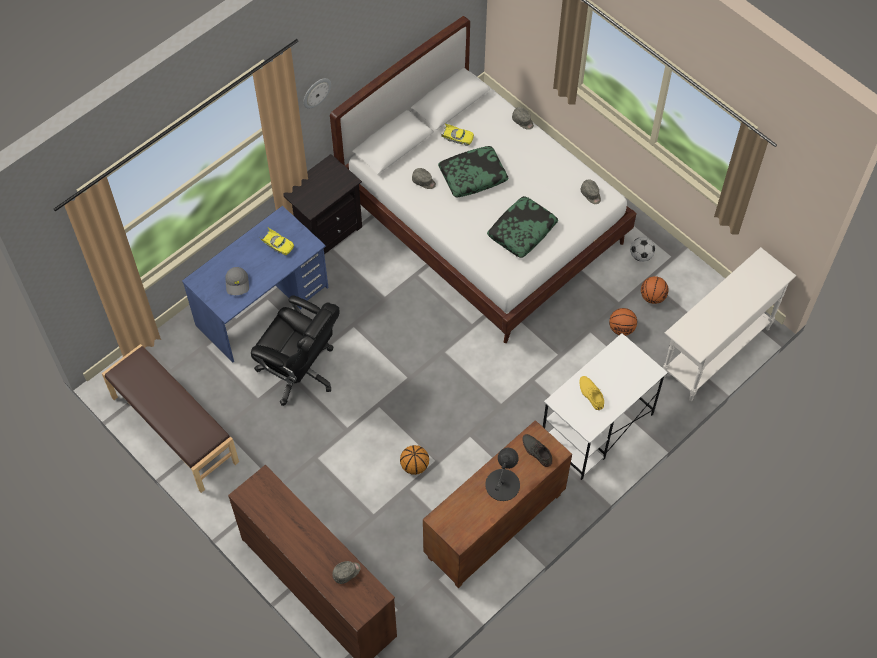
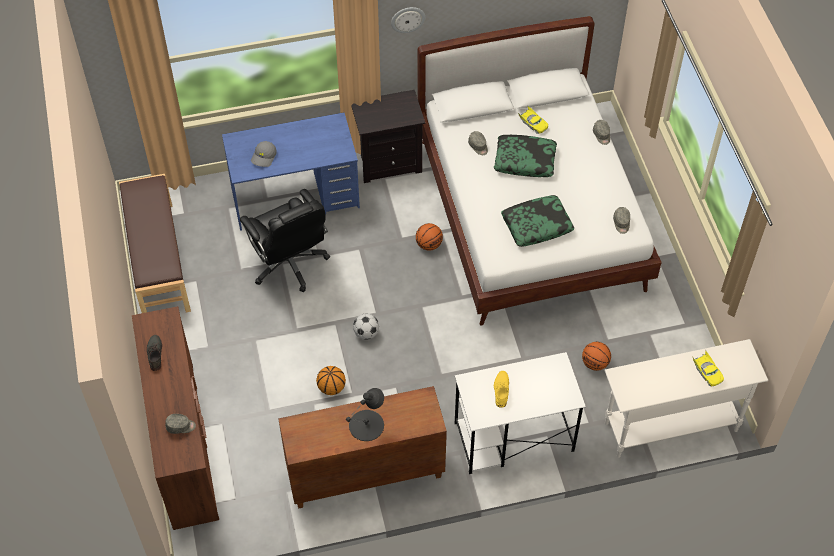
camera: 30 degrees right, 5 degrees down
(278, 245) = (318, 141): yellow toy car -> yellow toy car (707, 372)
(536, 451) = (416, 412): grey shoe -> grey shoe (155, 353)
(641, 255) = (656, 309): football -> football (366, 333)
(653, 297) = (643, 350): basketball -> basketball (429, 245)

